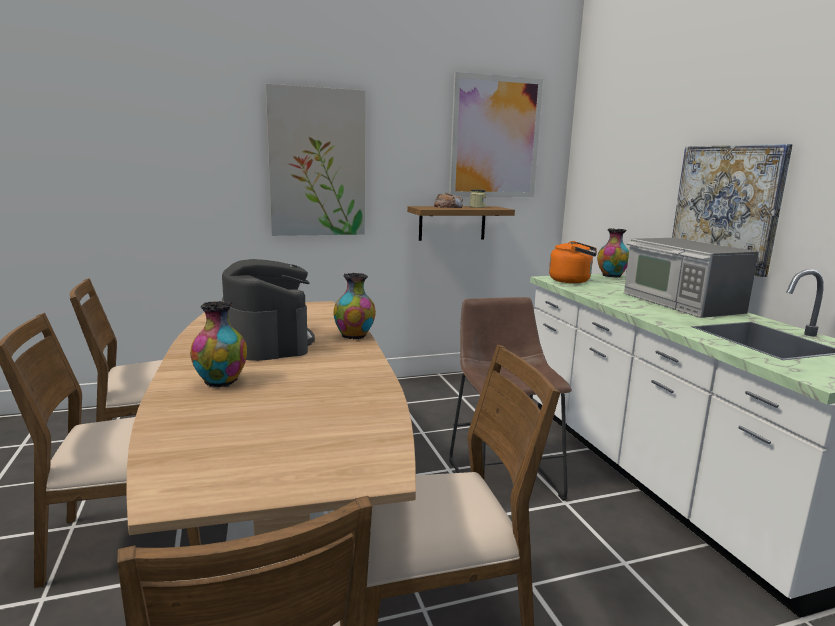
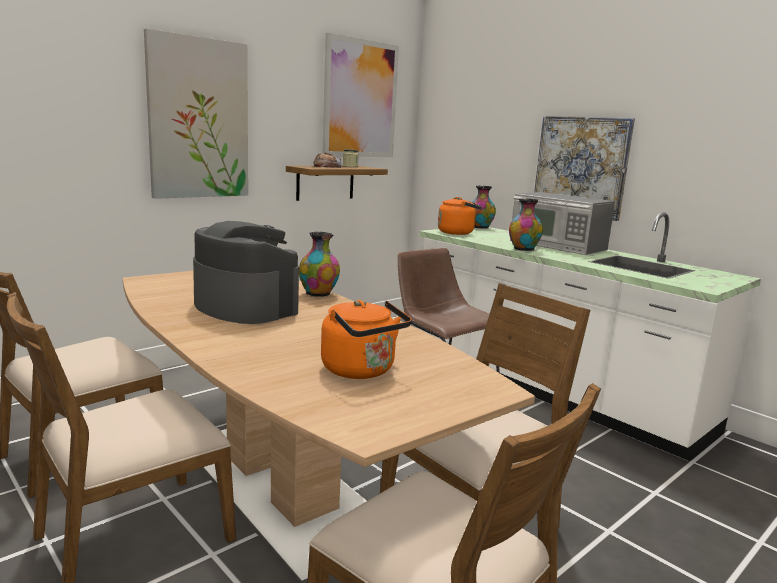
camera: 25 degrees left, 0 degrees up
(221, 382) = (258, 345): vase -> vase (523, 249)
(271, 425) = (361, 371): none -> orange kettle

